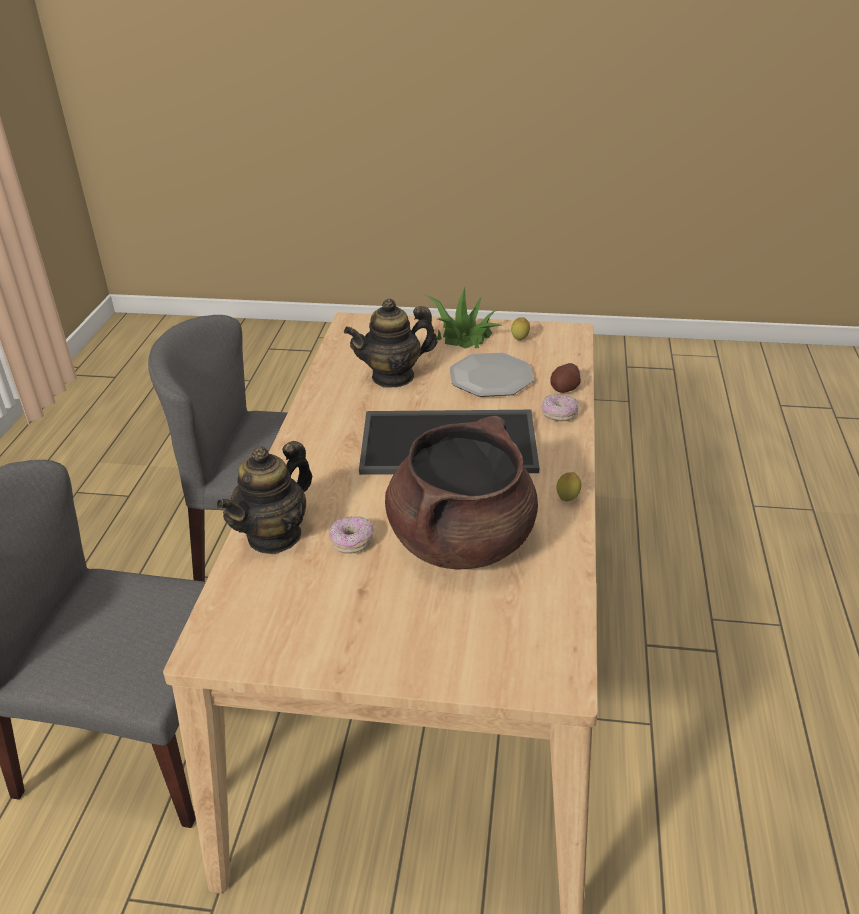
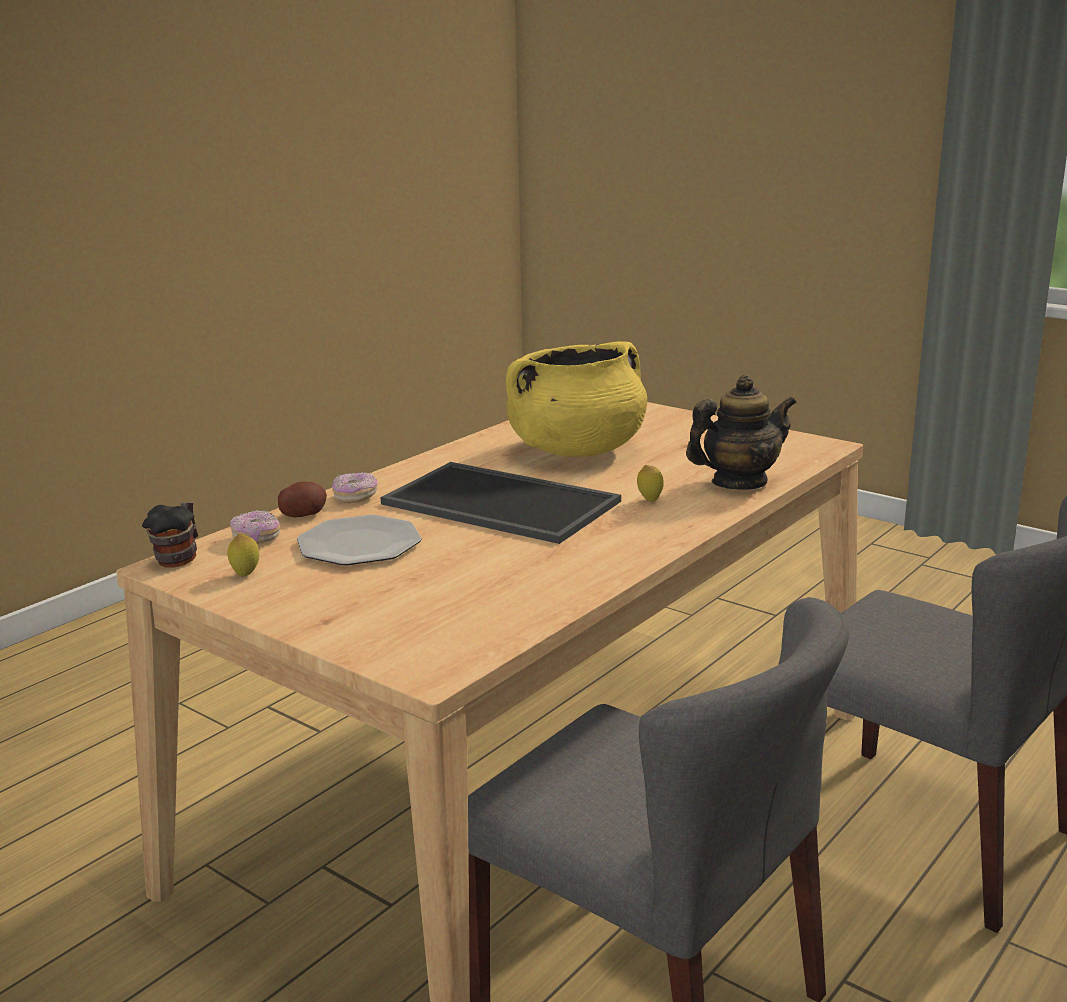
camera: 150 degrees left, 15 degrees down
(352, 542) = (670, 467): donut -> donut (256, 538)
(393, 376) = (474, 575): teapot -> none
(461, 540) = (576, 450): brown cooking pot -> yellow cooking pot
(463, 335) = (303, 601): potted plant -> none
(567, 500) = (456, 451): lemon -> lemon (649, 500)
(575, 338) = (179, 557): none -> mug

